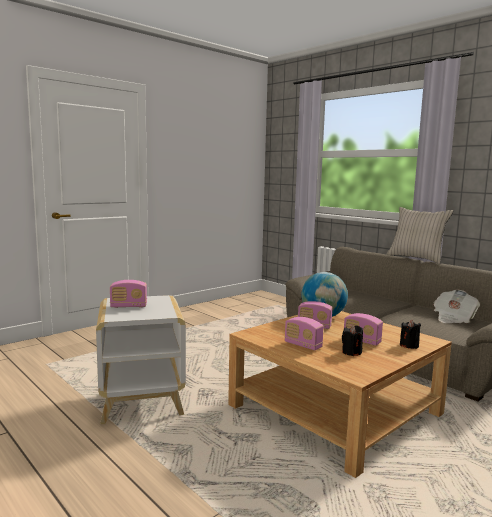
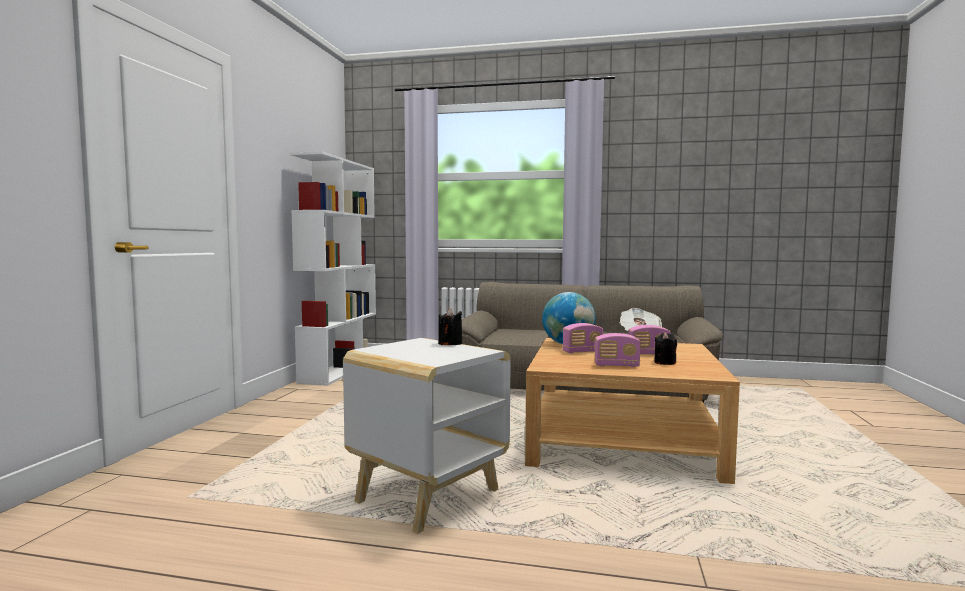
camera: 35 degrees left, 5 degrees down
(128, 306) = (412, 351): radio -> none
(237, 300) = (339, 370): none -> white bookcase
(409, 345) = (687, 351): black candle -> black candle (450, 344)
(416, 258) = (575, 284): beige pillow -> none

